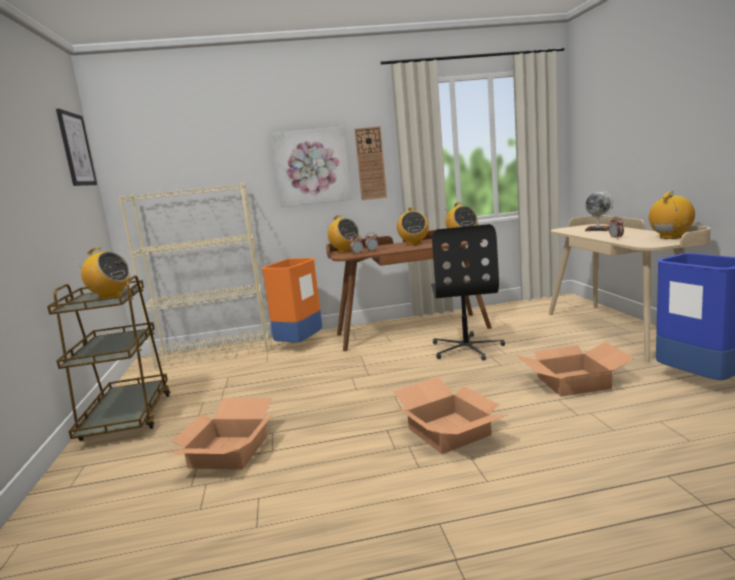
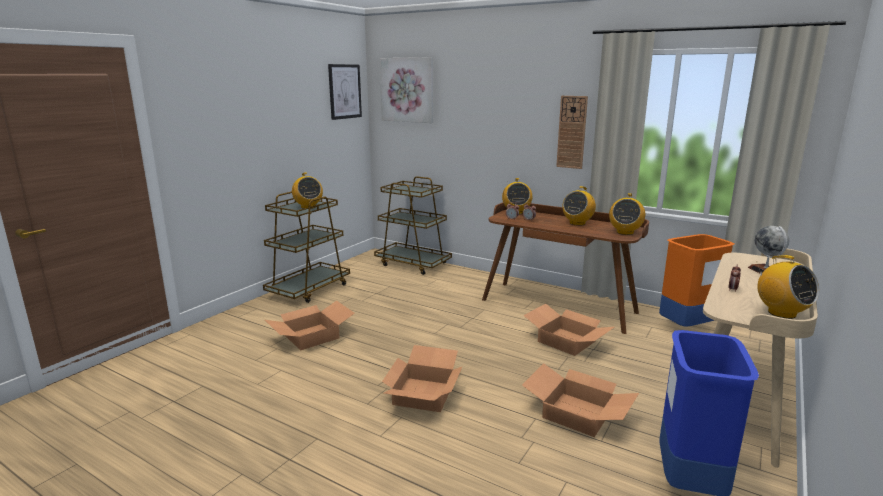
camera: 40 degrees right, 5 degrees up
(215, 352) = (413, 264): beige bookcase -> brown cart
(300, 345) = (467, 281): orange trash can -> orange trash can (687, 327)
(311, 167) = (517, 126): picture -> picture (407, 90)
(466, 348) = (565, 341): black office chair -> cardboard box
(670, 237) = (781, 313): radio -> radio turned 60 degrees clockwise

